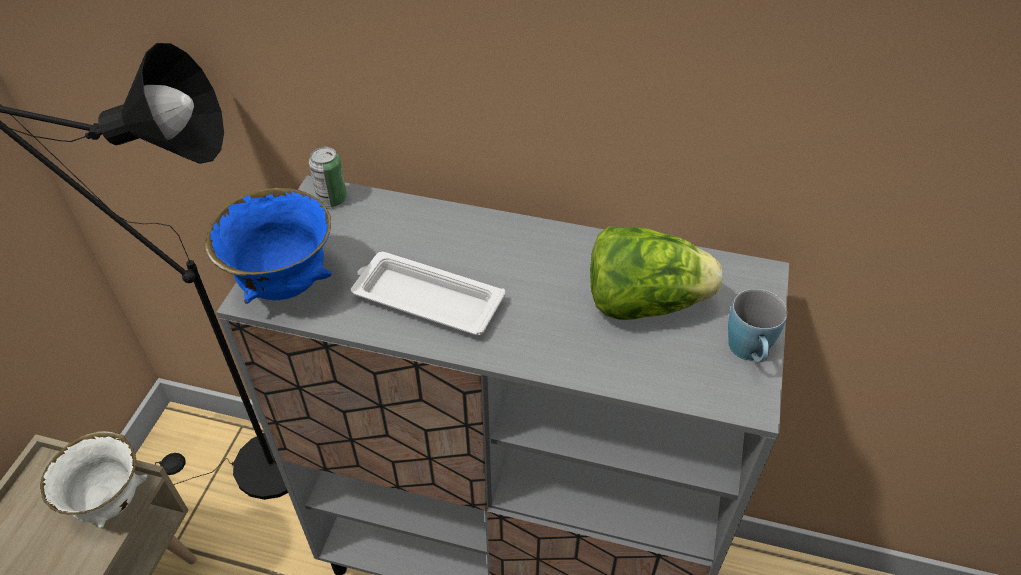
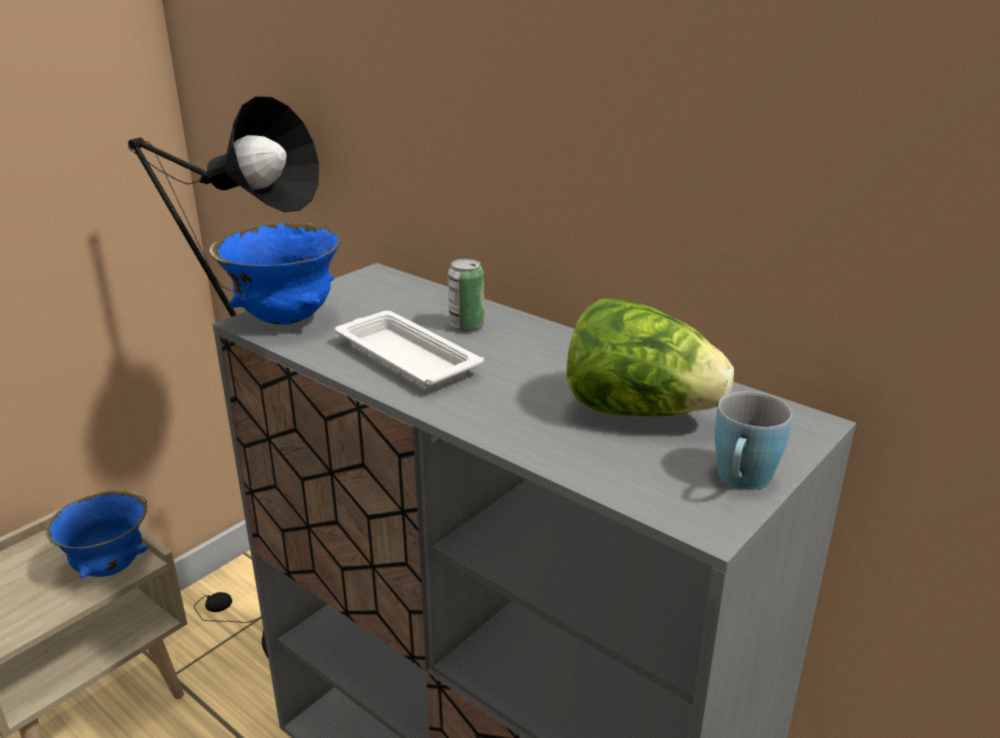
camera: 25 degrees right, 20 degrees down
(111, 502) = (111, 568): white bowl -> blue bowl
(332, 199) = (383, 279): can -> can (466, 326)

